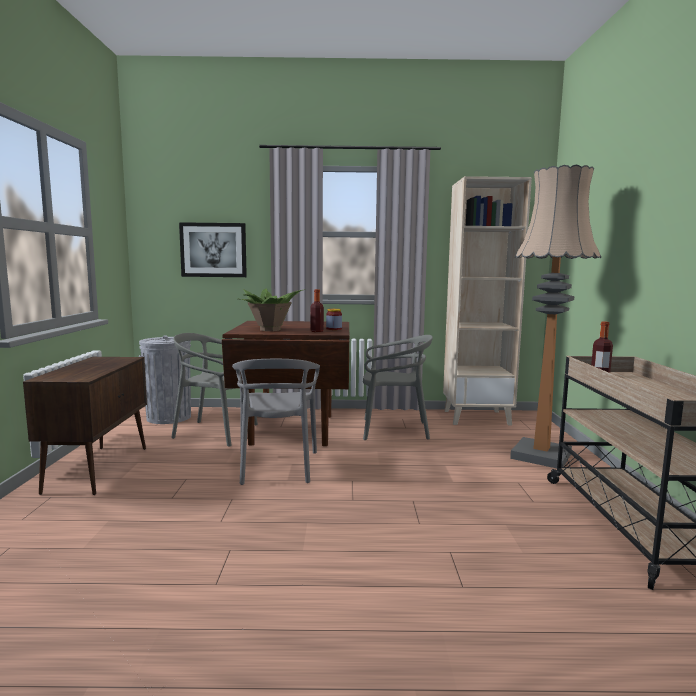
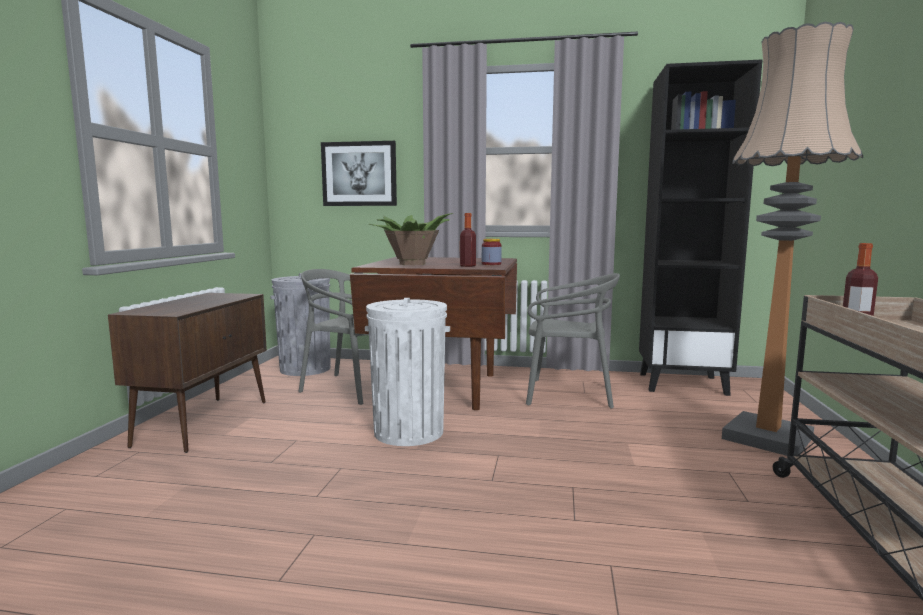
camera: 10 degrees right, 0 degrees up
(277, 466) = (408, 432): grey chair -> white trash can
(477, 417) = (683, 384): beige bookcase -> black bookcase

